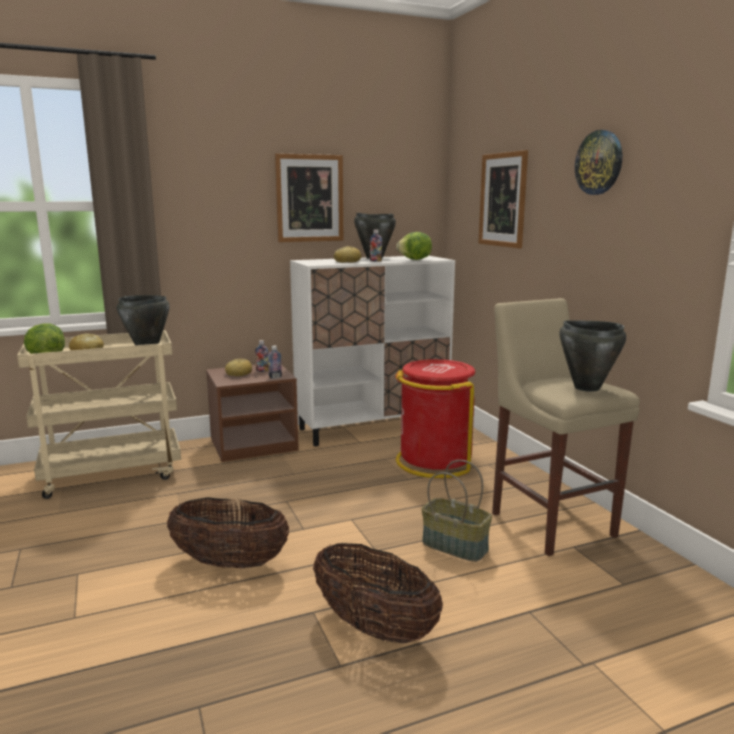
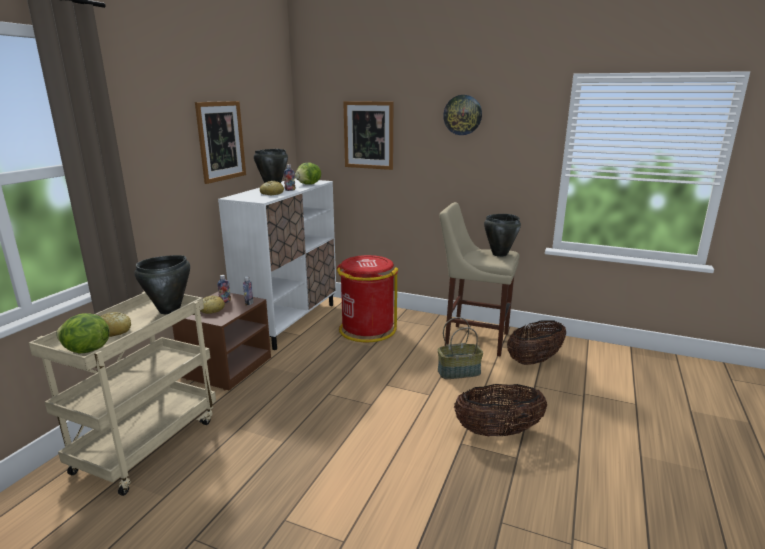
camera: 45 degrees left, 5 degrees up
(229, 563) = (370, 448): basket -> basket (534, 360)

